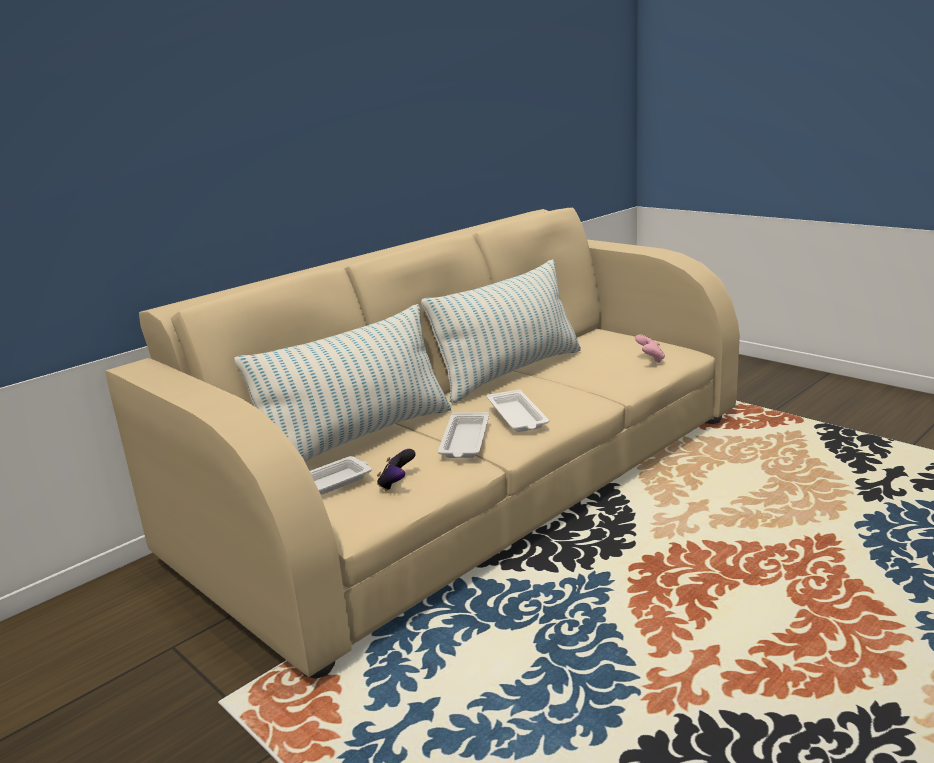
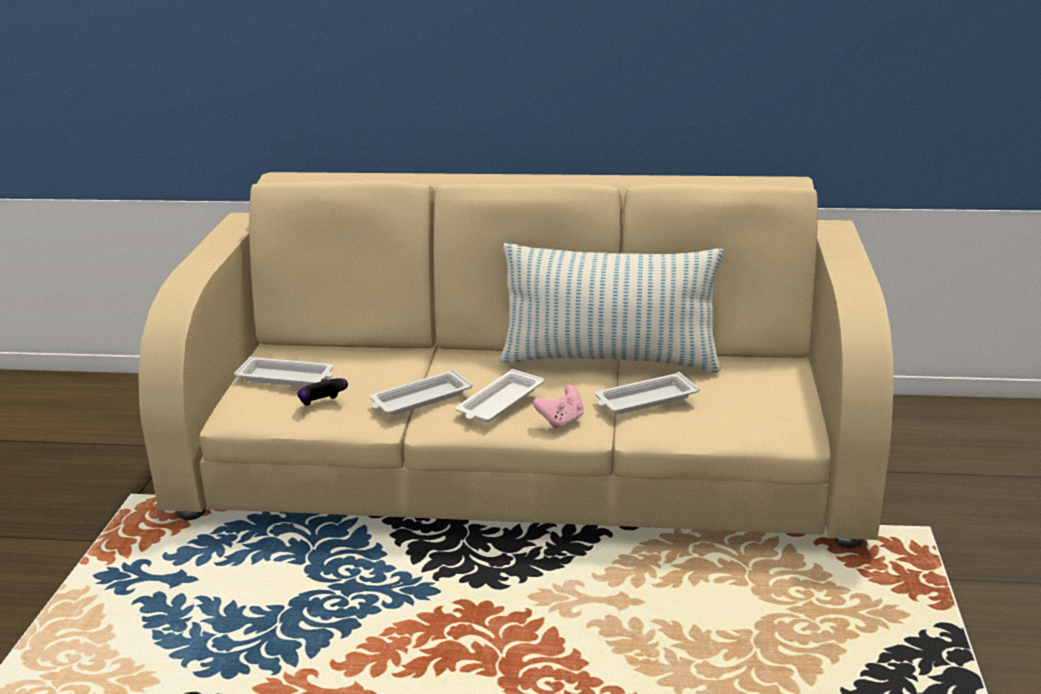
camera: 50 degrees right, 5 degrees up
(359, 438) = (384, 355): pillow -> none
(585, 376) = (644, 400): none -> white tray
(650, 359) = (744, 419): pink game controller -> pink game controller (561, 421)

